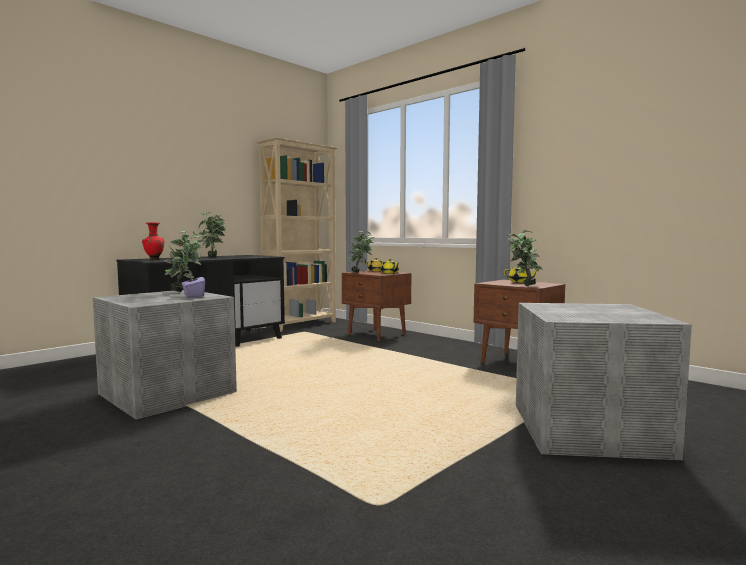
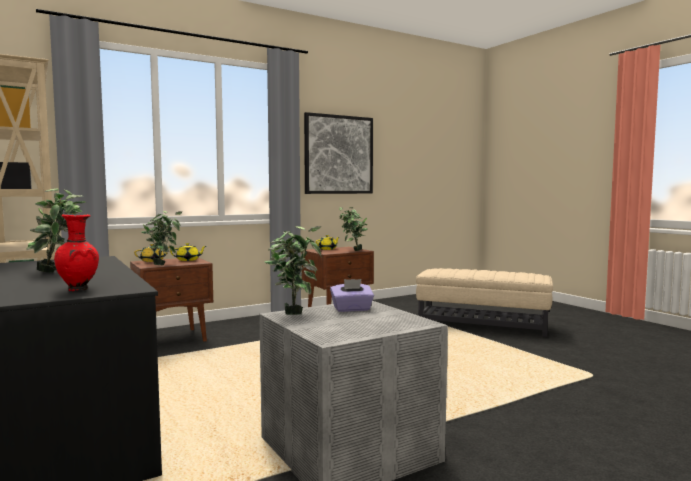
camera: 75 degrees left, 0 degrees up
(576, 164) = (338, 154): none -> picture
(590, 431) = (482, 325): grey storage box -> beige ottoman

